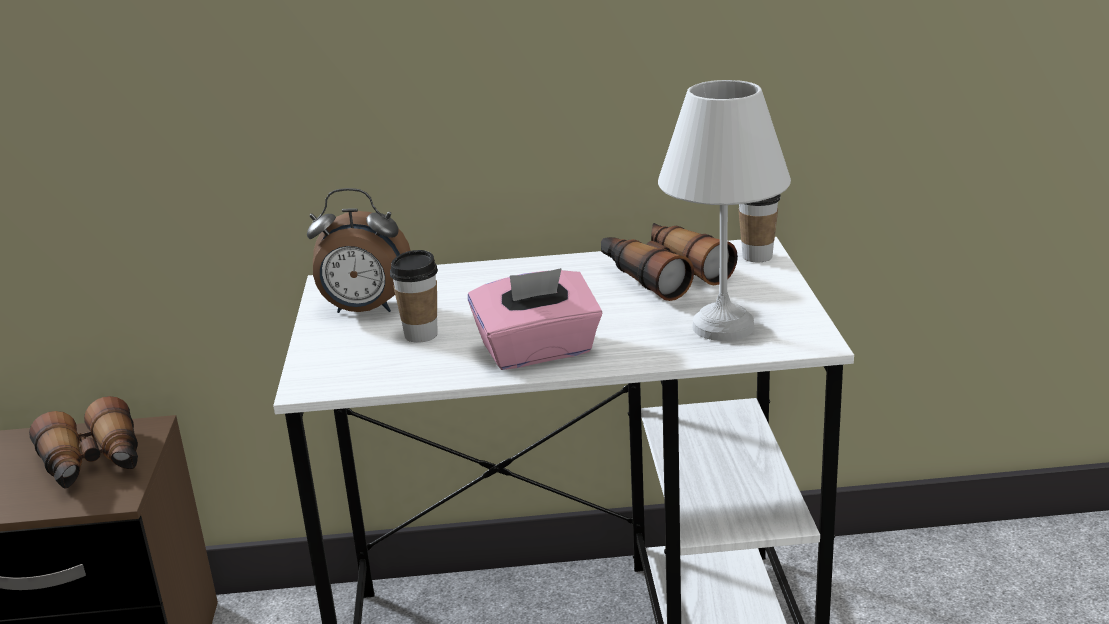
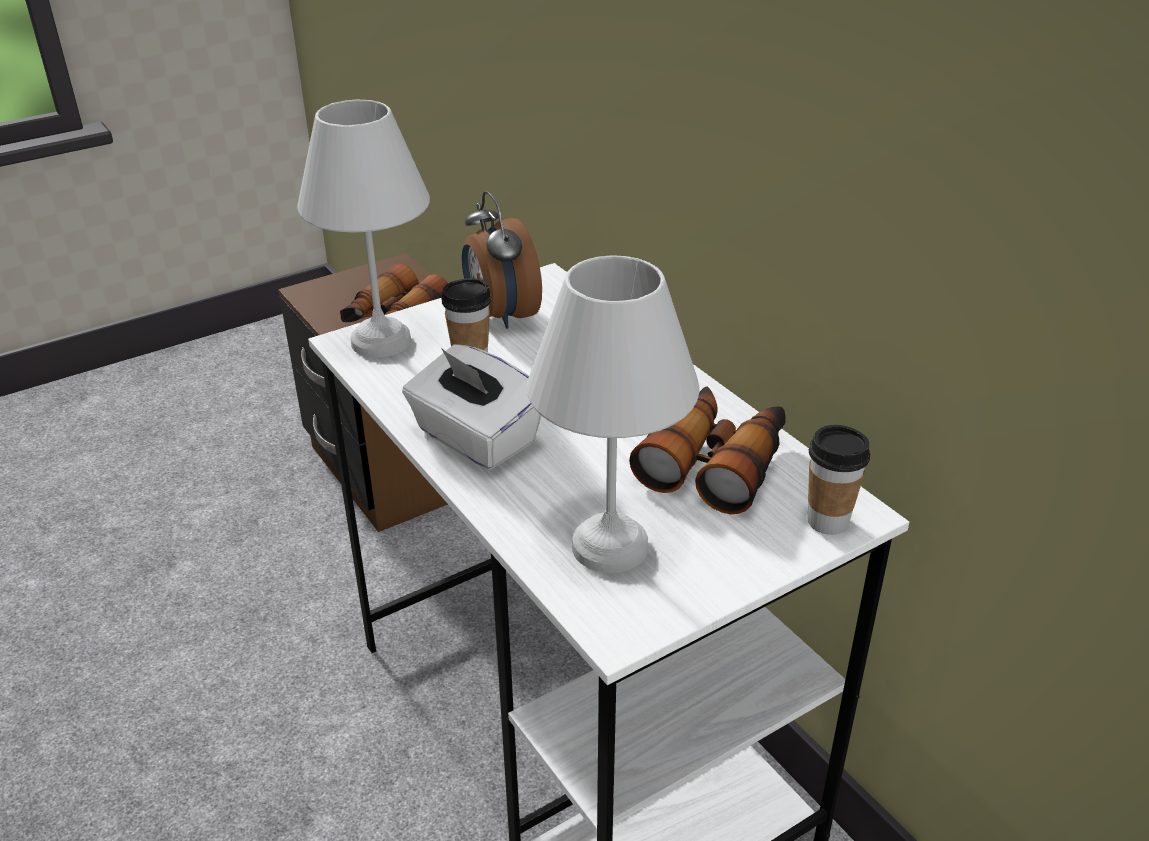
camera: 60 degrees right, 10 degrees up
(330, 370) = (378, 341): none -> white table lamp
(538, 352) = (475, 438): pink tissue box -> white tissue box

